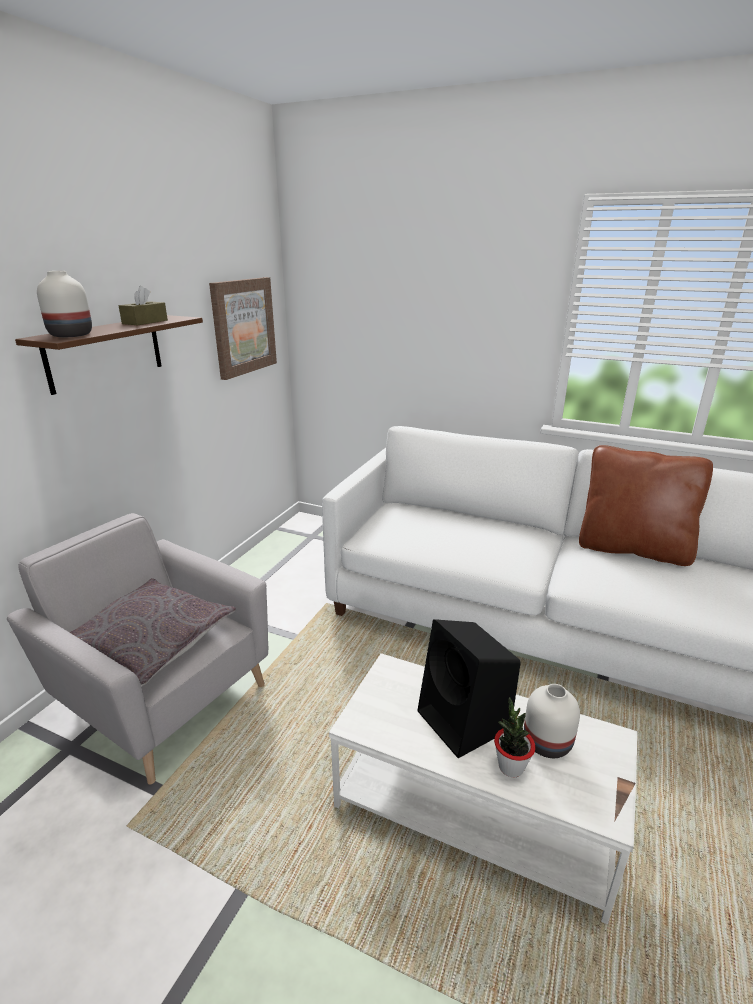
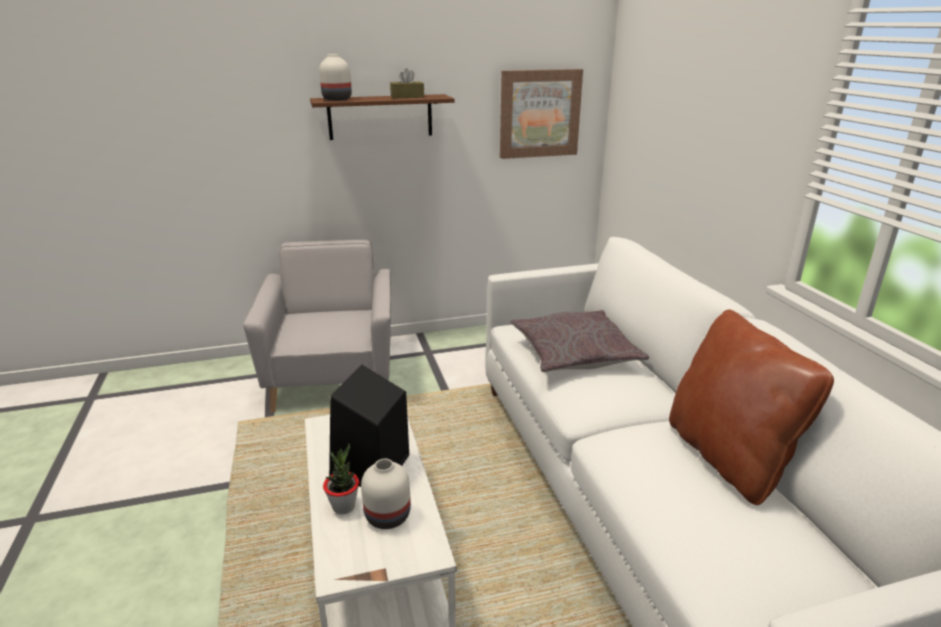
camera: 50 degrees right, 0 degrees up
(151, 640) = (316, 324): grey pillow -> grey pillow (574, 353)

